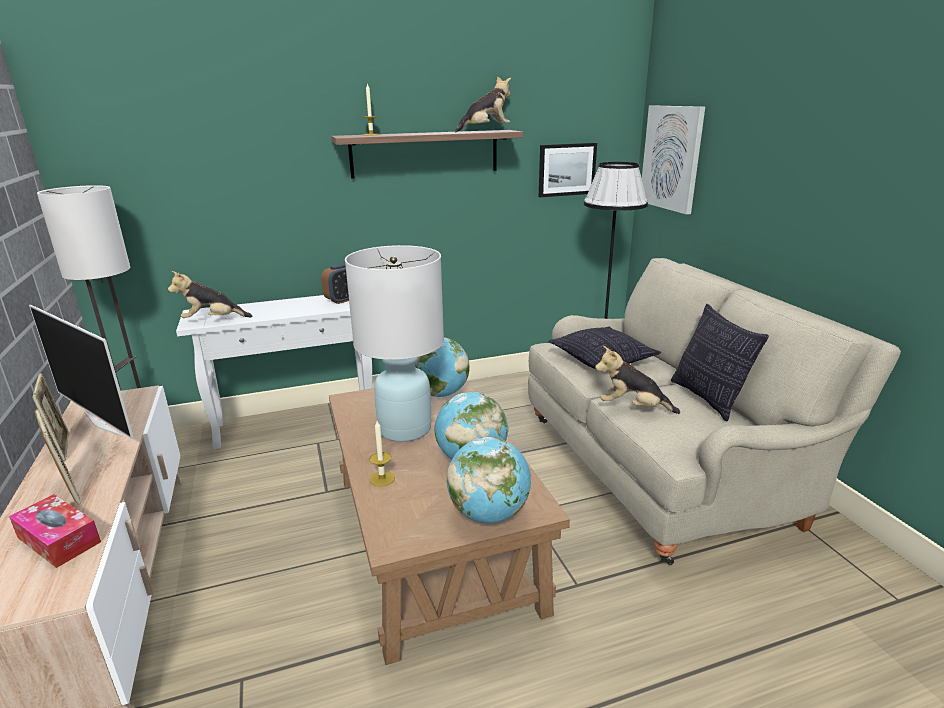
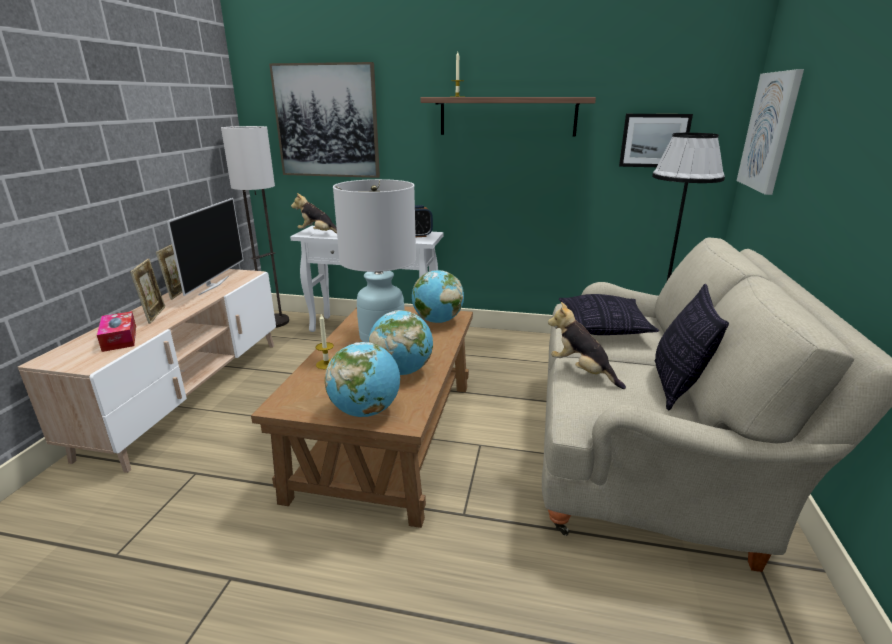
camera: 30 degrees right, 0 degrees up
(104, 423) = (213, 285): television -> television turned 150 degrees counterclockwise
(193, 172) = (327, 121): none -> picture
(486, 131) = (563, 96): plush toy -> none

